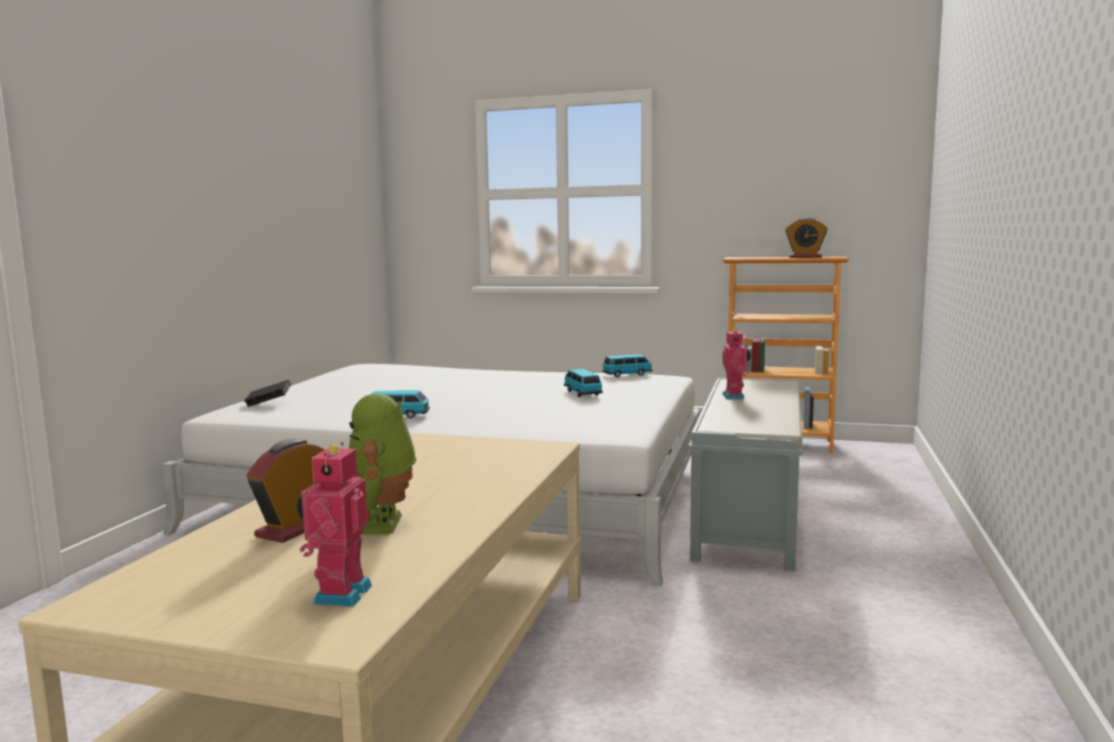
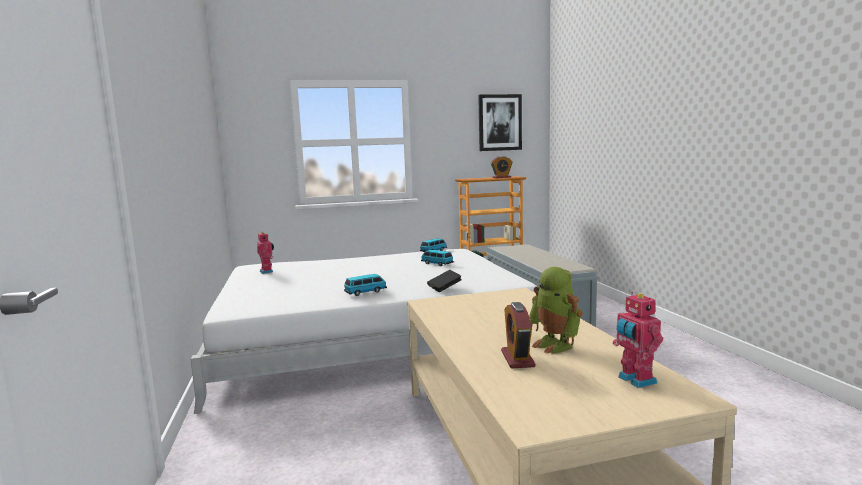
camera: 30 degrees left, 0 degrees up
(269, 404) = (247, 300): black book -> black book (444, 288)
(735, 396) = (520, 254): toy robot -> toy robot (267, 271)
(822, 156) = (499, 122): none -> picture

